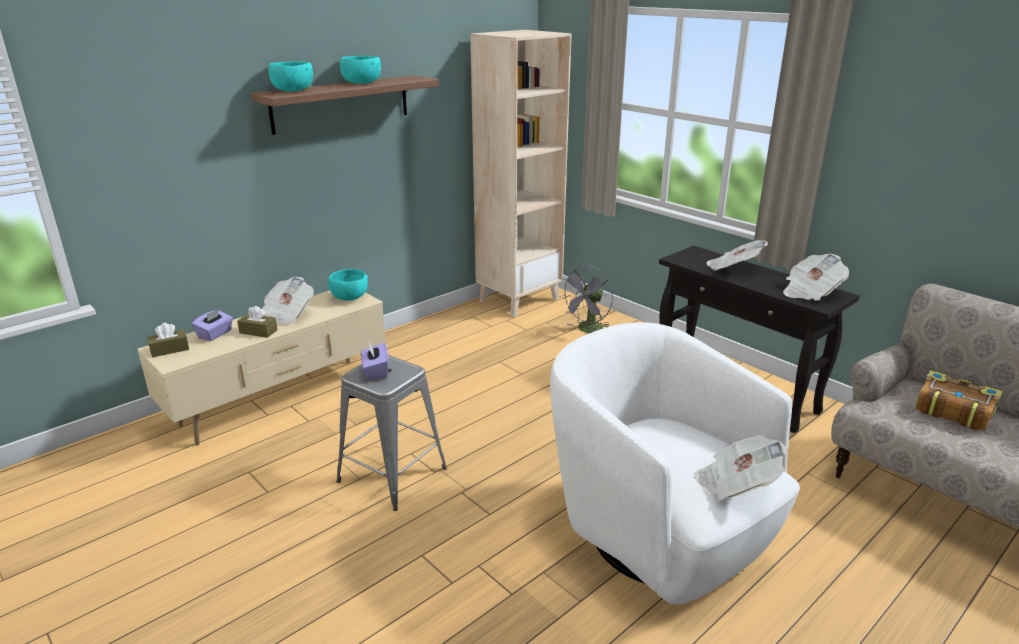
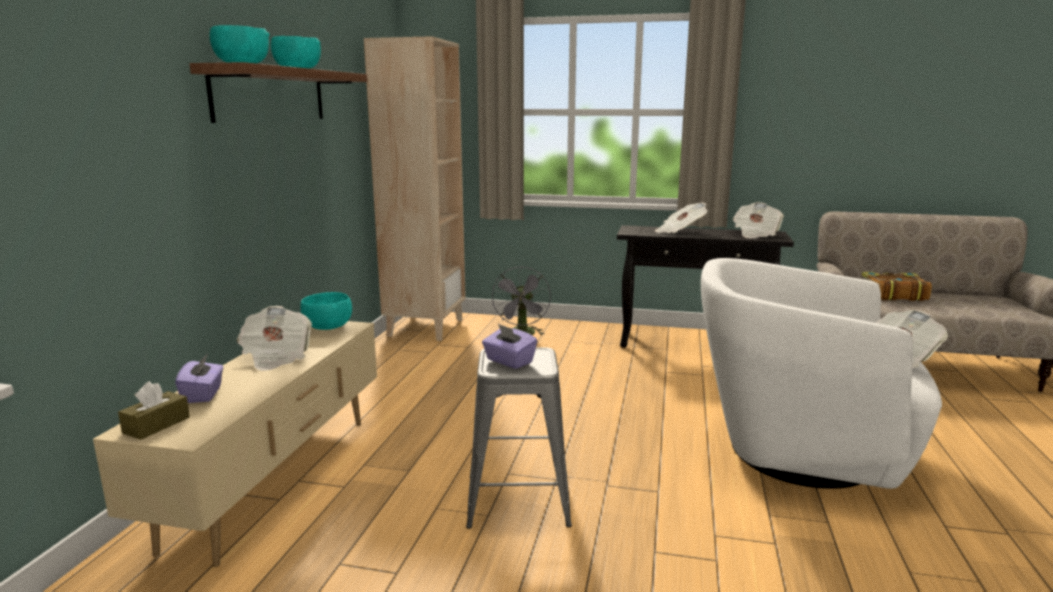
camera: 35 degrees left, 10 degrees down
(258, 331) = (264, 377): brown tissue box -> none

